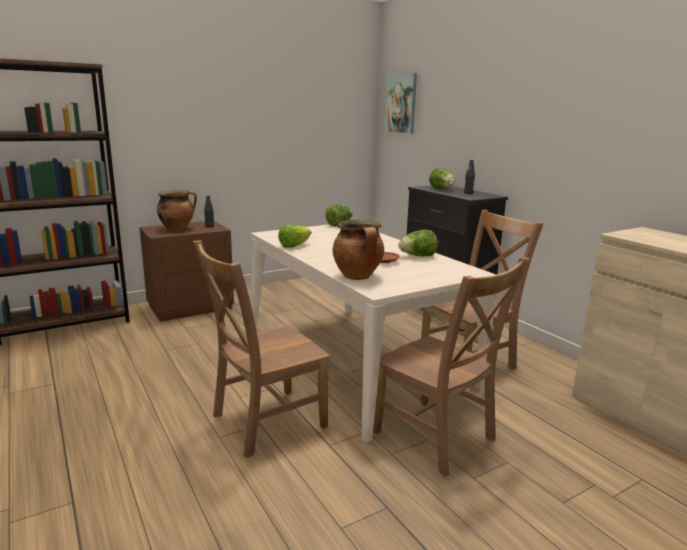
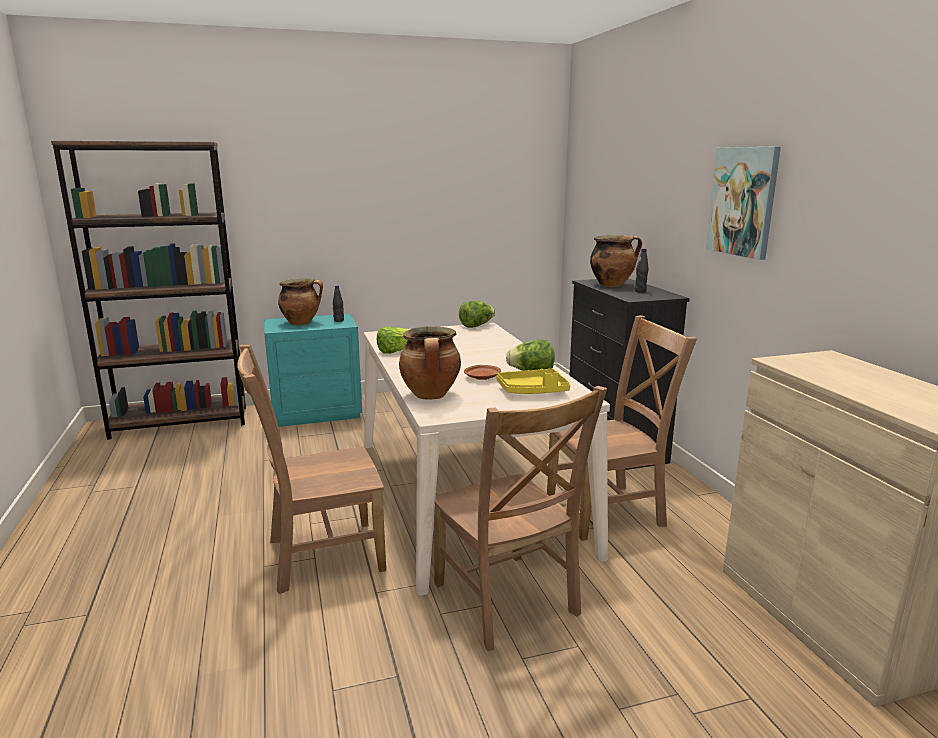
camera: 15 degrees right, 0 degrees up
(190, 307) = (316, 412): brown nightstand -> turquoise nightstand
(401, 103) = (587, 172): picture -> picture (743, 201)
(433, 269) = (532, 391): none -> yellow tray
(442, 189) = (612, 285): lettuce -> cooking pot

